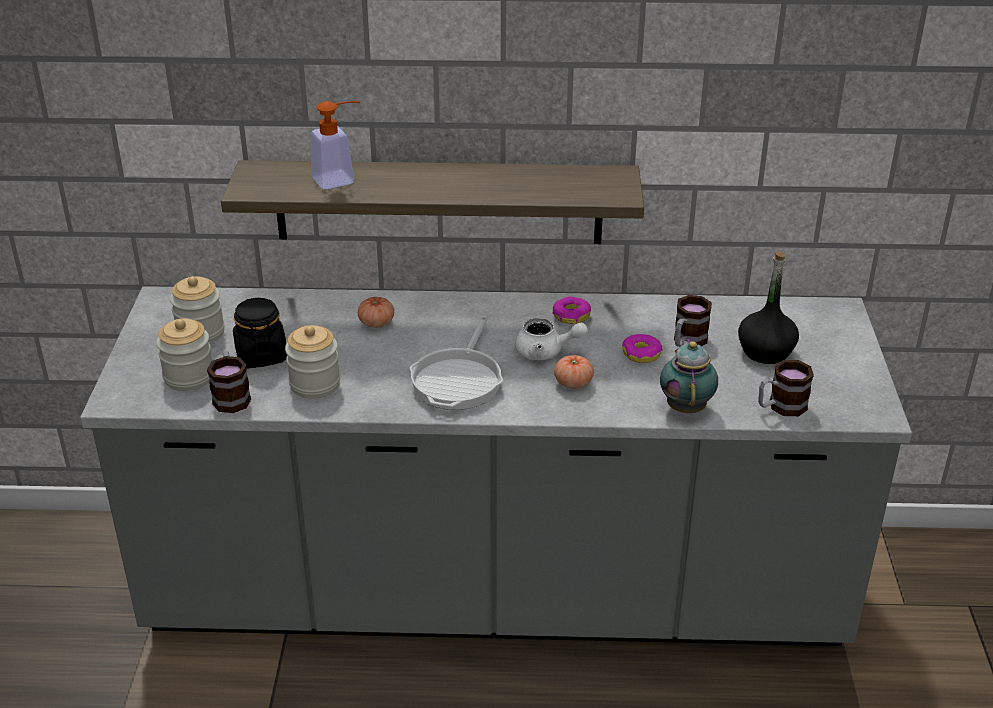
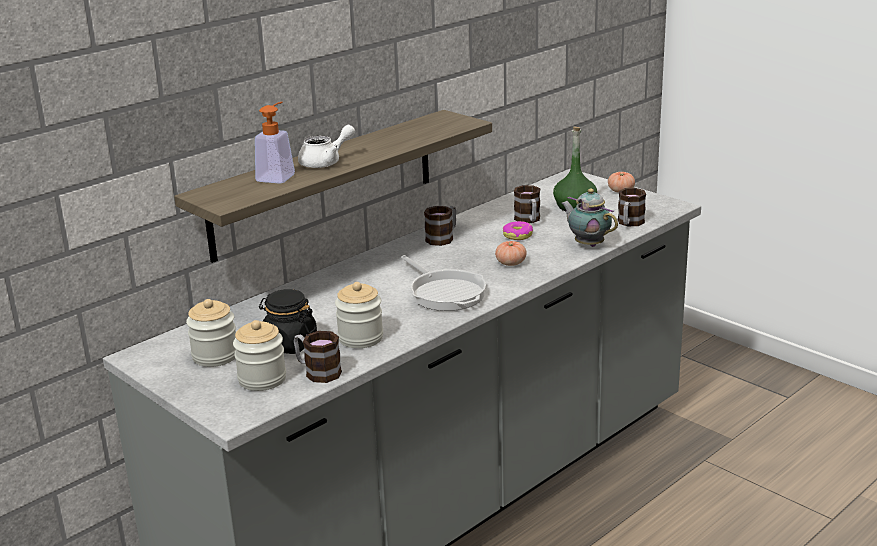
camera: 45 degrees left, 10 degrees down
(376, 323) = (332, 294): tomato -> tomato (621, 191)
(546, 352) = (465, 258): white teapot -> white teapot (326, 162)
(571, 315) = (443, 238): donut -> mug
(766, 351) = (574, 206): black bottle -> green bottle

